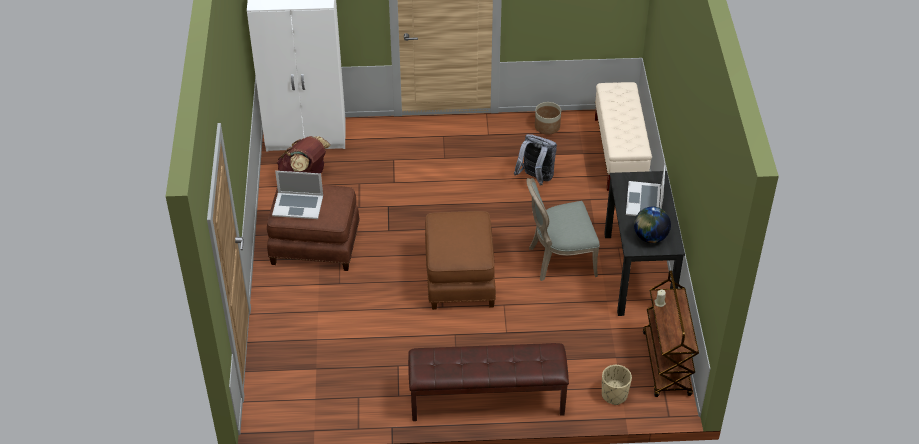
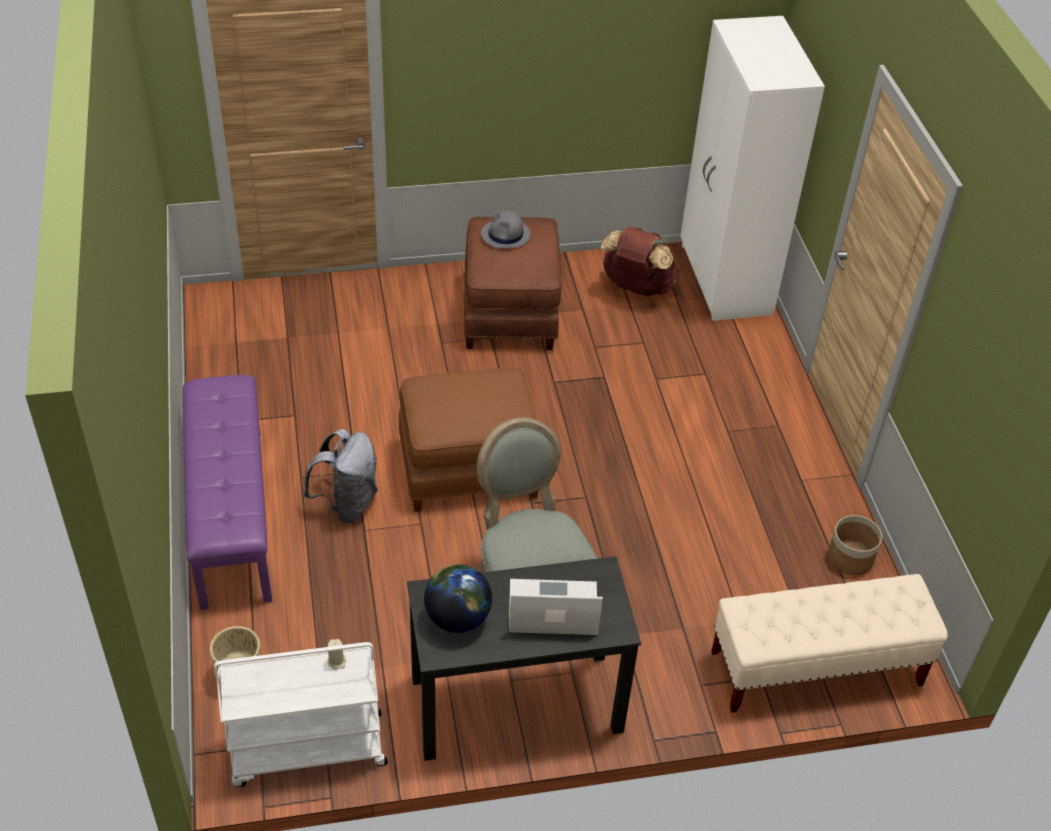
camera: 80 degrees right, 0 degrees up
(298, 205) = (506, 235): laptop -> grey hat
(486, 400) = (230, 515): brown bench -> purple bench
(535, 178) = (714, 548): grey backpack -> grey backpack (347, 504)
(667, 364) = (307, 750): brown cart -> white cart

